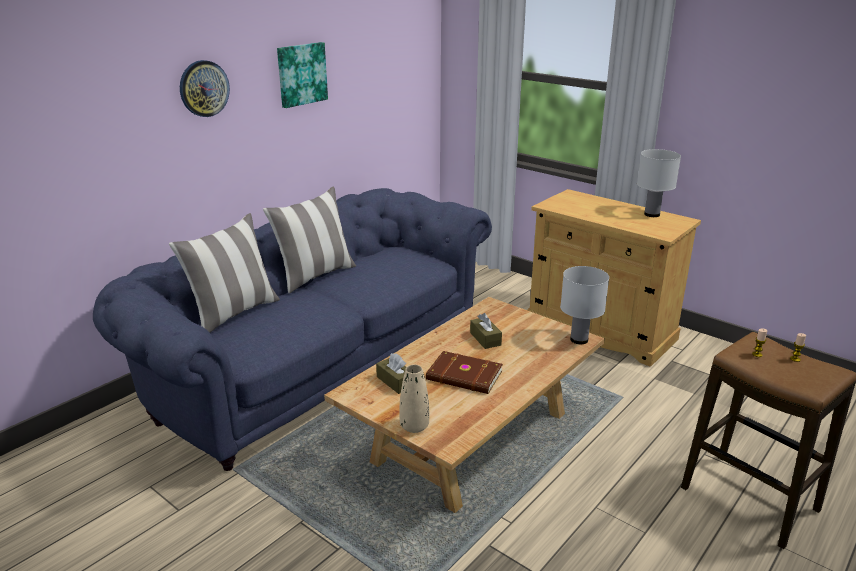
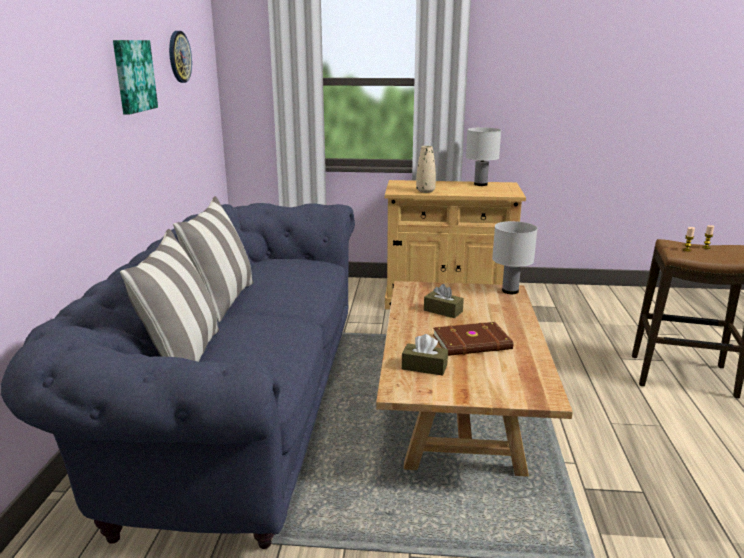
camera: 35 degrees left, 5 degrees down
(204, 88) = (57, 81): wall clock -> wall clock (179, 56)
(414, 426) = (498, 395): beige vase -> beige vase (425, 191)

